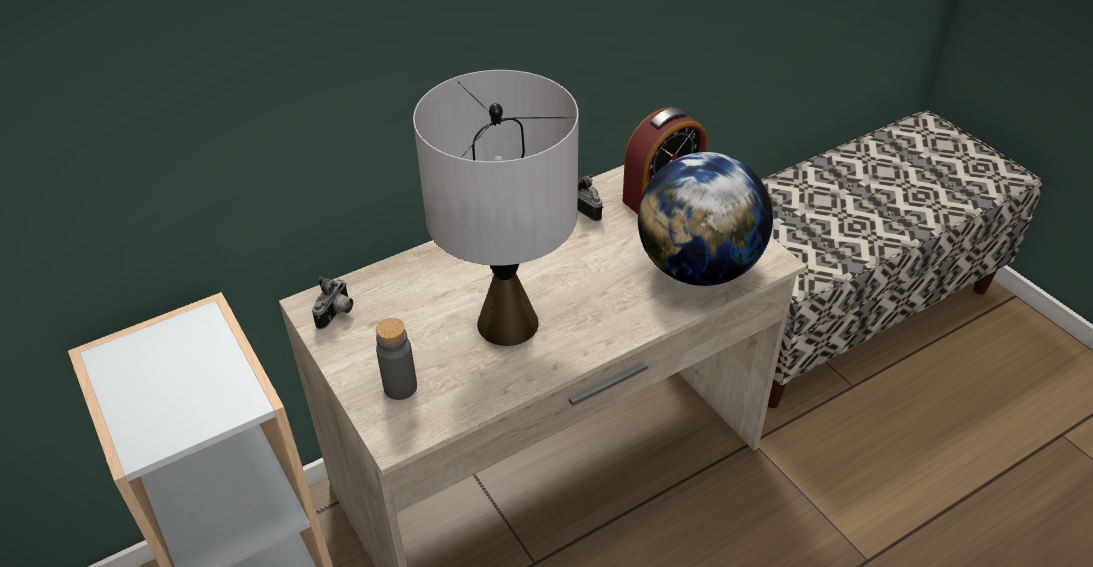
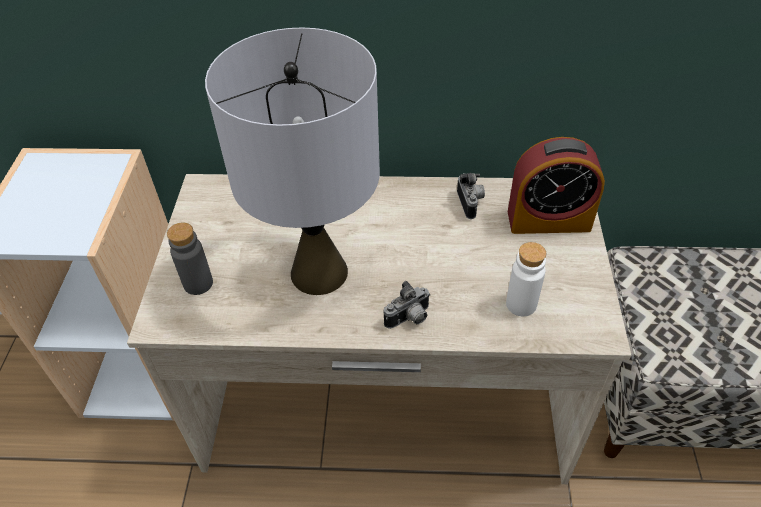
camera: 35 degrees right, 5 degrees up
(337, 314) = (211, 203): camera -> camera (409, 319)
(698, 268) = (521, 304): globe -> white bottle

